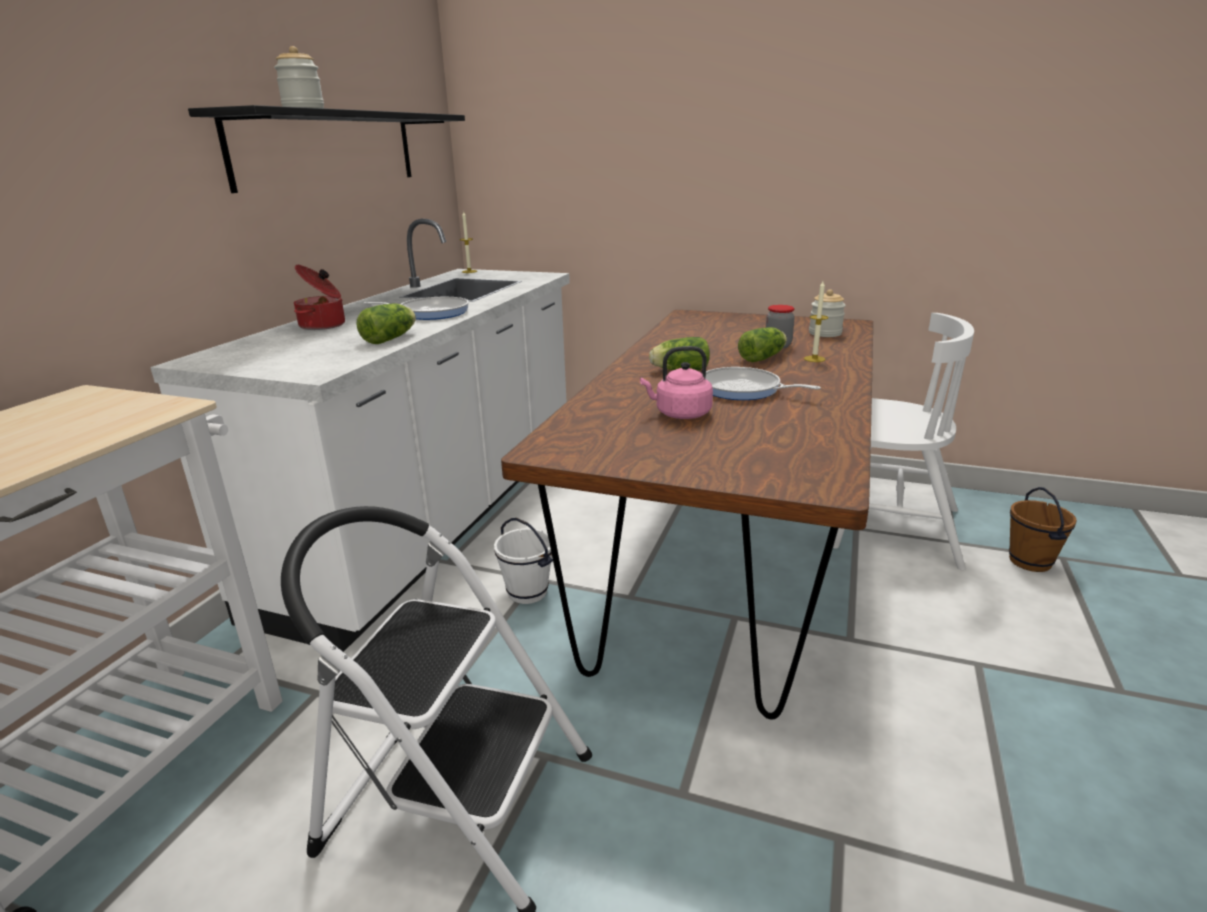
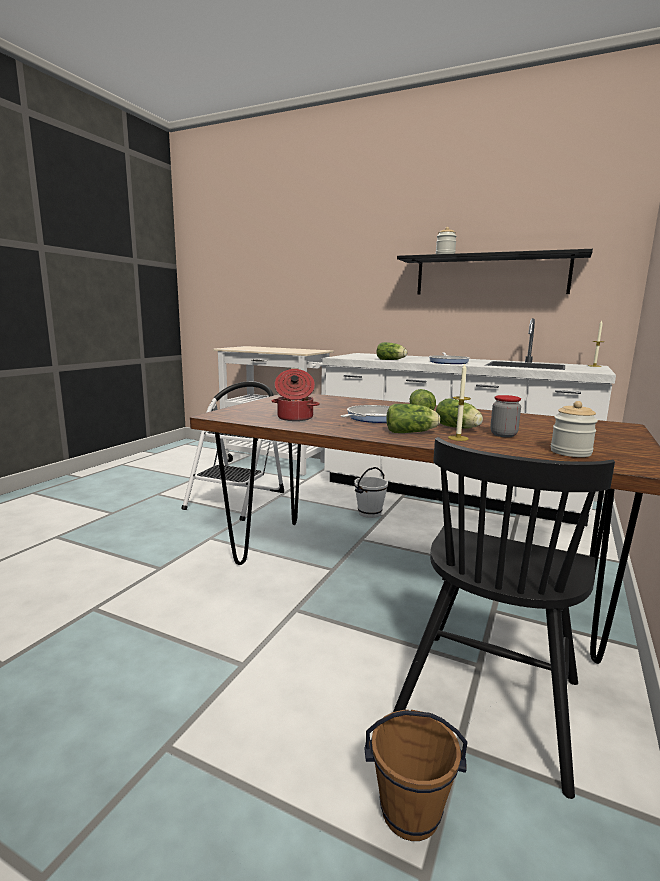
camera: 95 degrees right, 10 degrees down
(323, 325) = (419, 357): cooking pot -> cooking pot (294, 418)
(680, 414) = (332, 407): pink kettle -> none
(809, 373) = (412, 432): none -> lettuce
(887, 526) = (490, 693): white chair -> black chair

